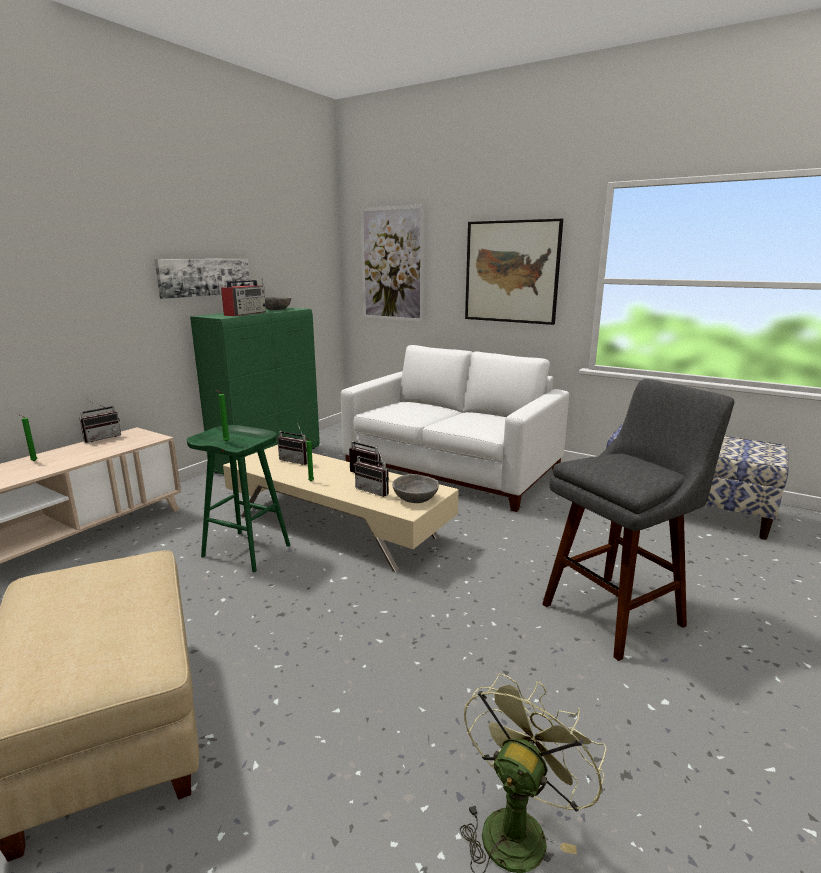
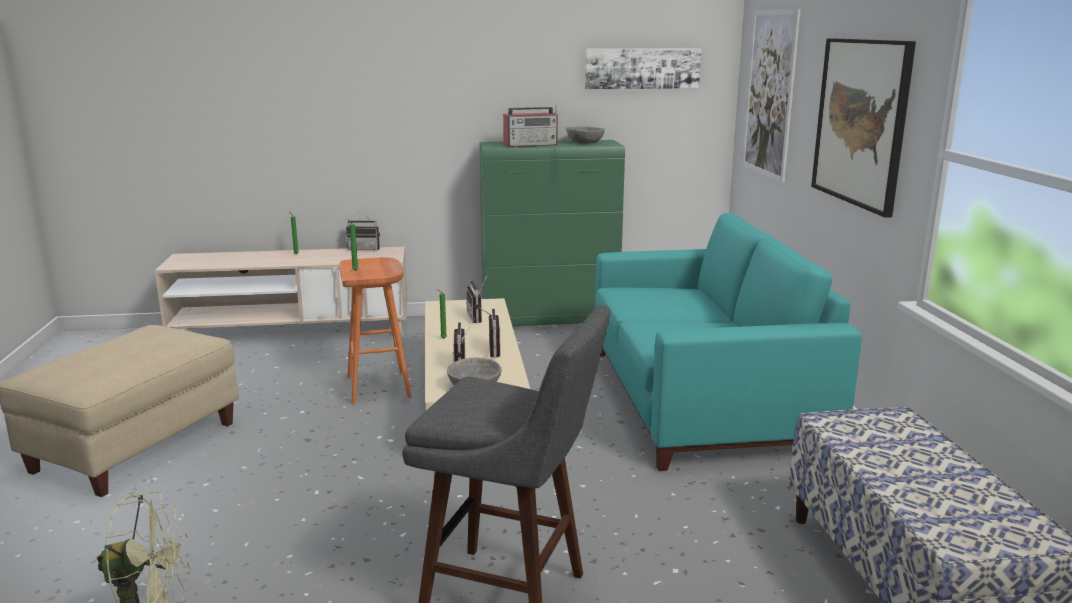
camera: 50 degrees right, 0 degrees up
(204, 277) = (505, 100): picture -> picture (642, 68)
(248, 550) = (379, 387): green stool -> orange stool
(452, 470) = (701, 400): white sofa -> turquoise sofa

